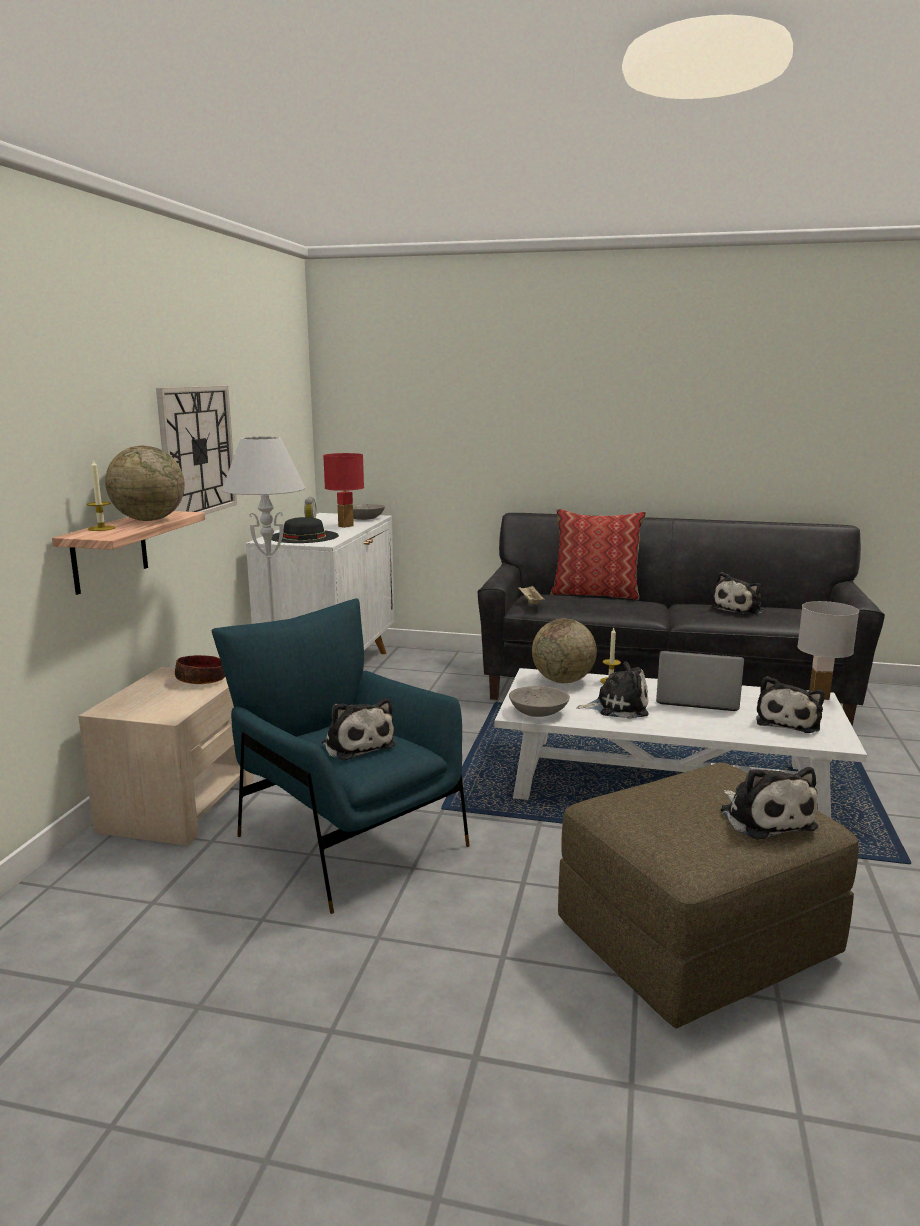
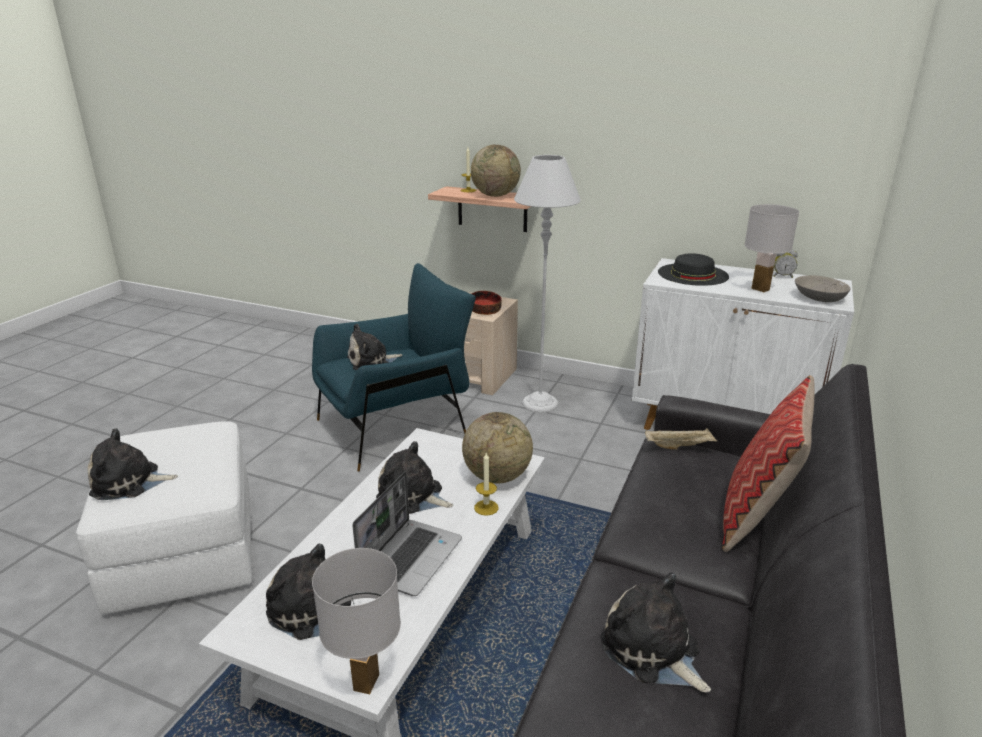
camera: 100 degrees right, 10 degrees up
(197, 451) = (610, 163): wall clock -> none
(345, 526) = (759, 289): red table lamp -> white table lamp
(538, 712) = (421, 450): grey bowl -> none
(617, 707) = (413, 496): plush toy -> plush toy turned 105 degrees clockwise
(696, 940) = (185, 551): brown ottoman -> white ottoman

